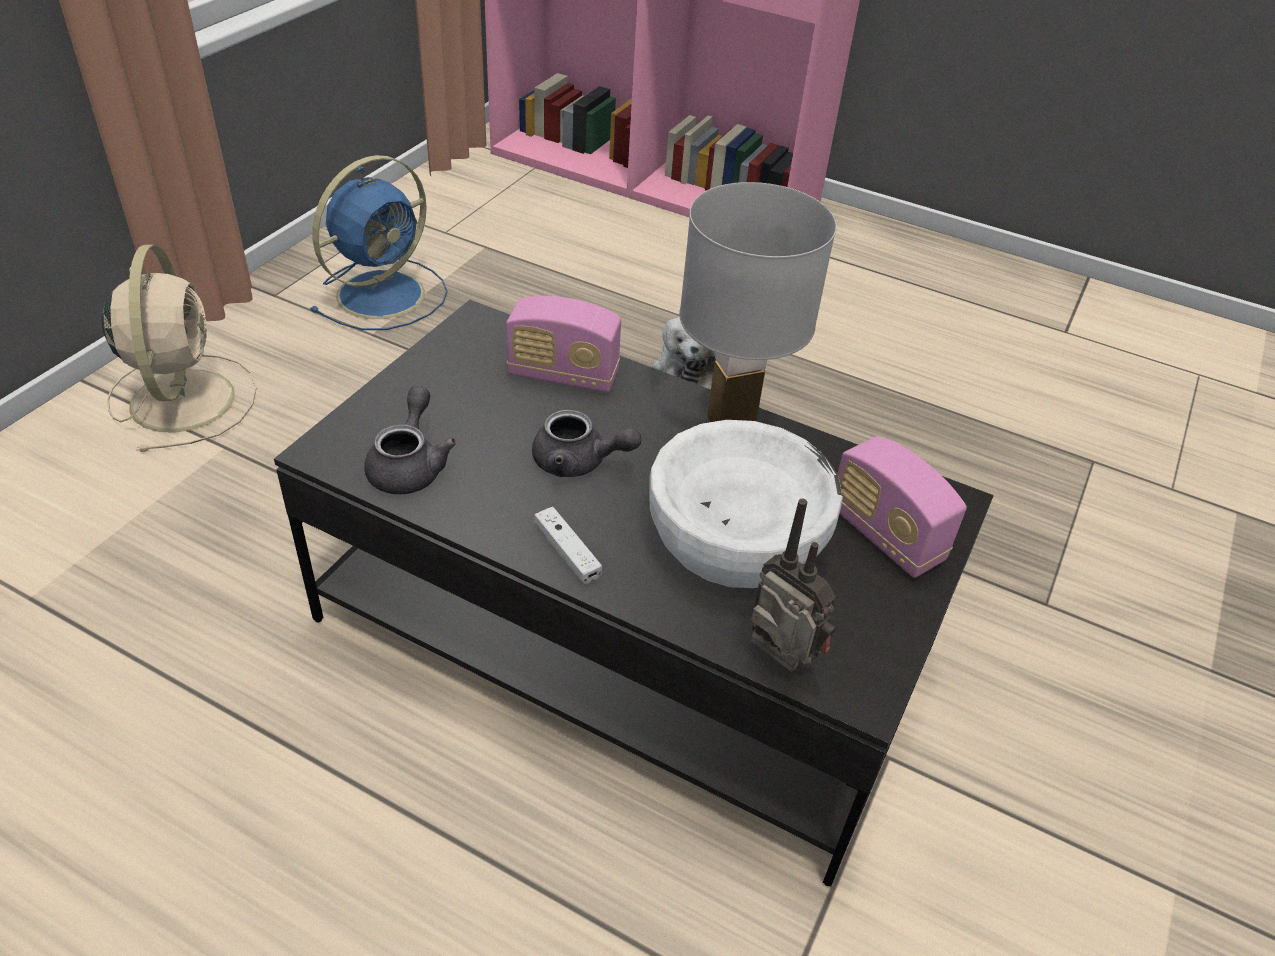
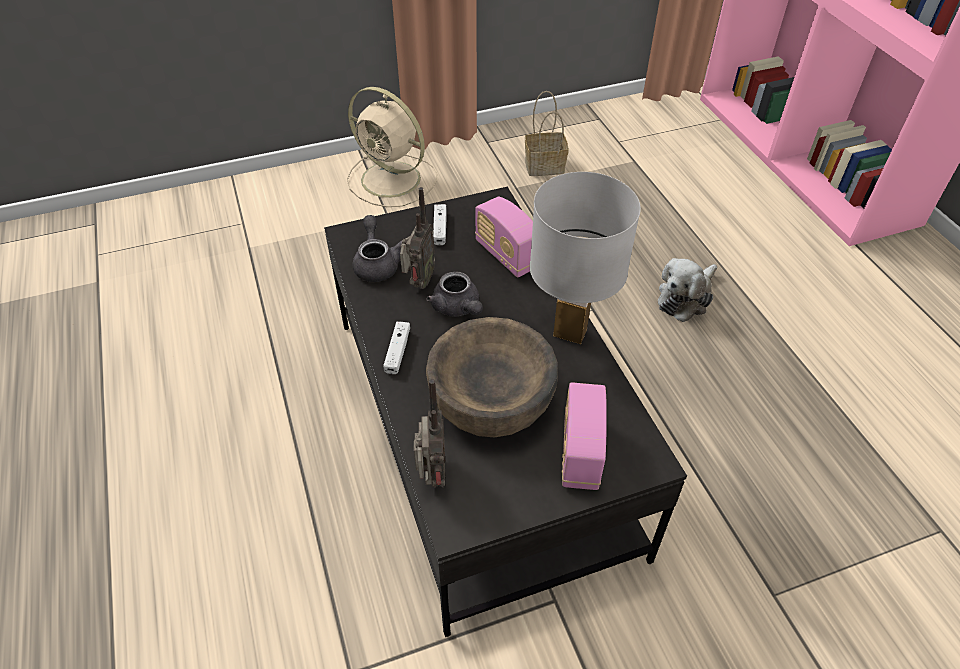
camera: 45 degrees right, 5 degrees up
(183, 397) = (393, 180): beige fan -> beige fan turned 90 degrees clockwise
(384, 293) = (545, 166): blue fan -> basket
(410, 465) = (377, 263): grey teapot -> grey teapot turned 60 degrees counterclockwise
(444, 384) = (440, 229): none -> white game controller
(494, 459) = (418, 283): none -> radio
(736, 538) = (491, 398): white bowl -> brown bowl

